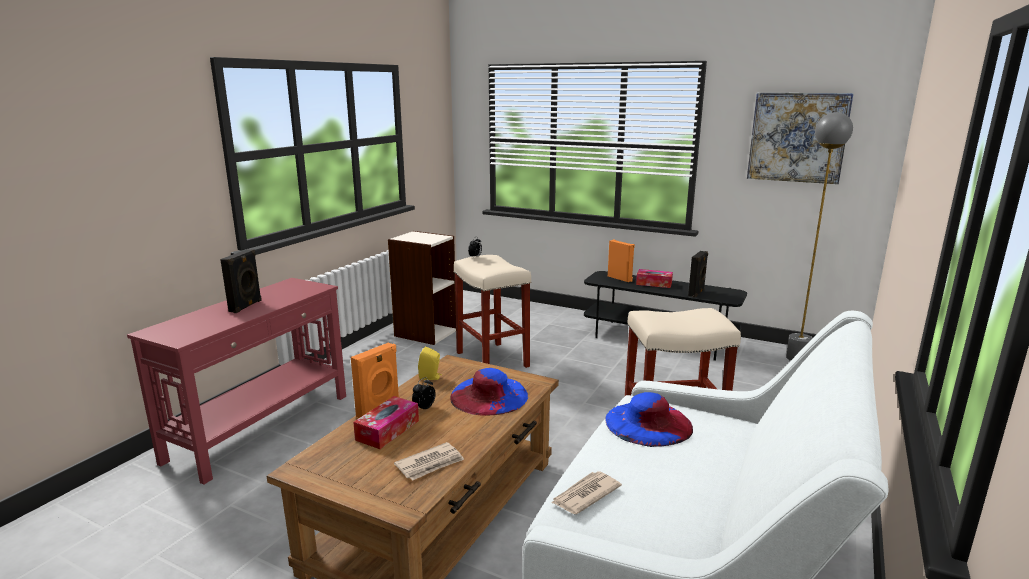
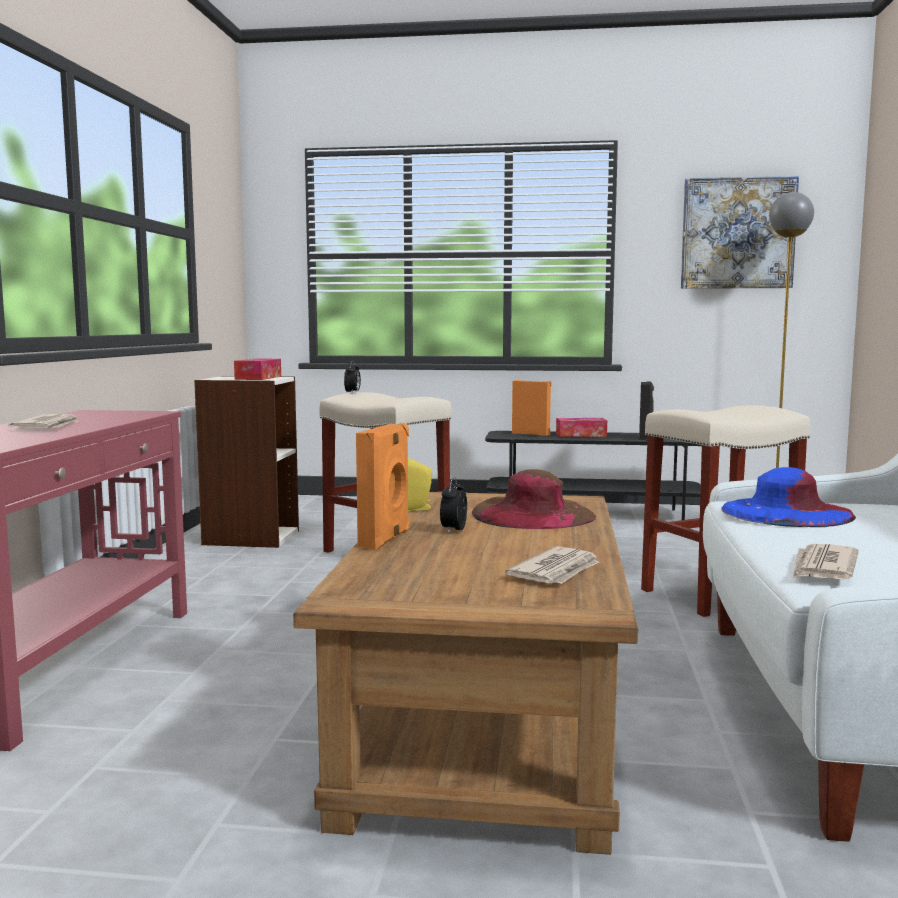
camera: 20 degrees left, 10 degrees down
(246, 306) = (48, 426): black speaker -> newspaper
(387, 430) = (432, 553): tissue box -> tissue box (258, 378)
(489, 395) = (532, 514): blue hat -> brown hat

